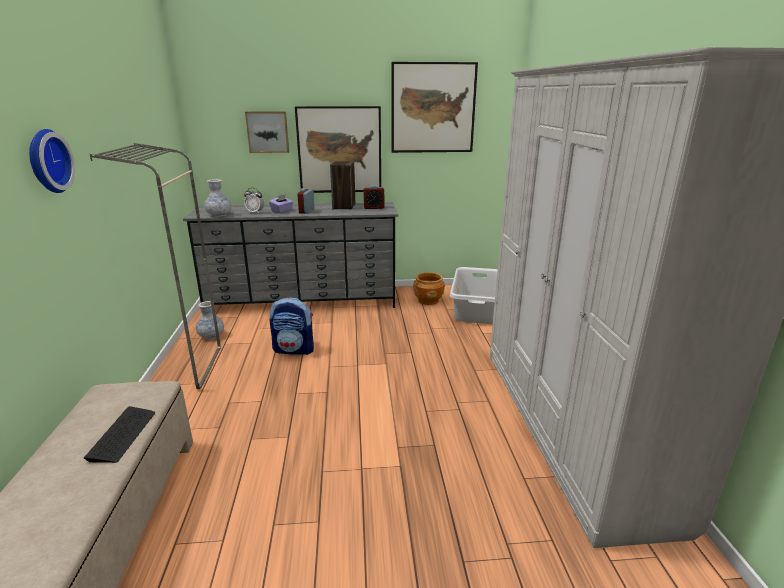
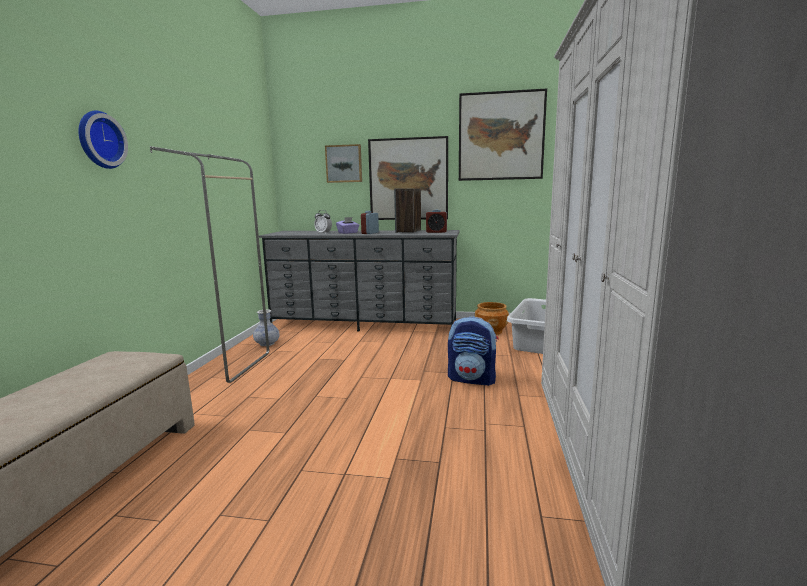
camera: 15 degrees right, 10 degrees down
(122, 435) = (93, 387): keyboard -> none
(219, 215) = (291, 234): vase -> none
(294, 350) = (335, 360): backpack -> backpack (472, 379)

